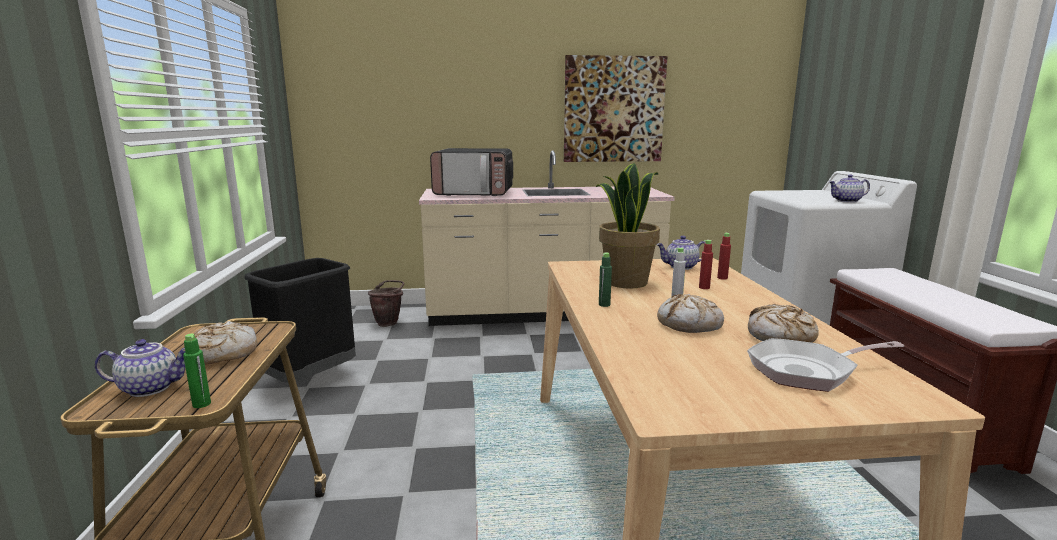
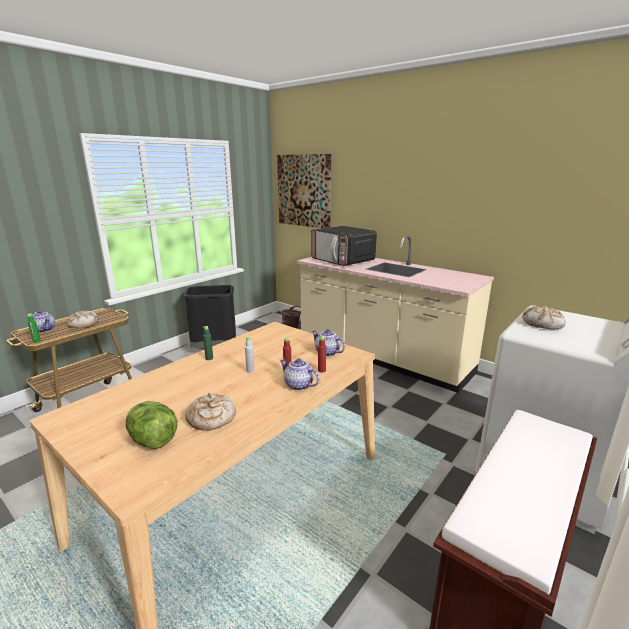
camera: 45 degrees right, 5 degrees up
(614, 109) = (470, 205): picture -> picture (304, 191)
(625, 282) = (263, 349): potted plant -> none
(689, 324) = (202, 388): bread -> bread (542, 324)
(807, 371) = (153, 441): frying pan -> lettuce
(847, 201) = (569, 342): teapot -> teapot (298, 385)

